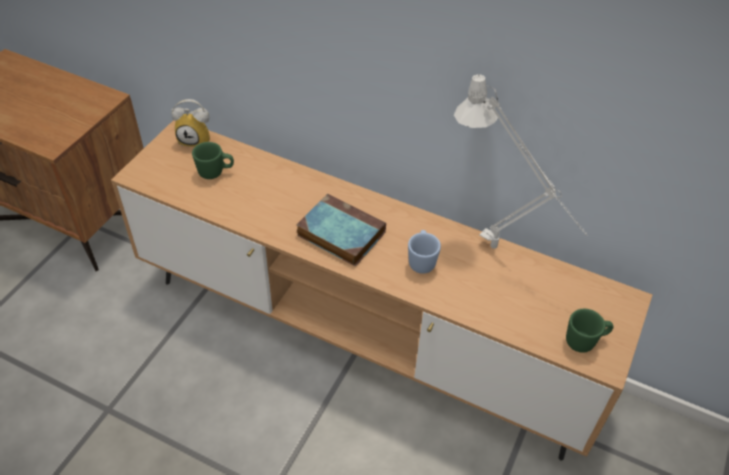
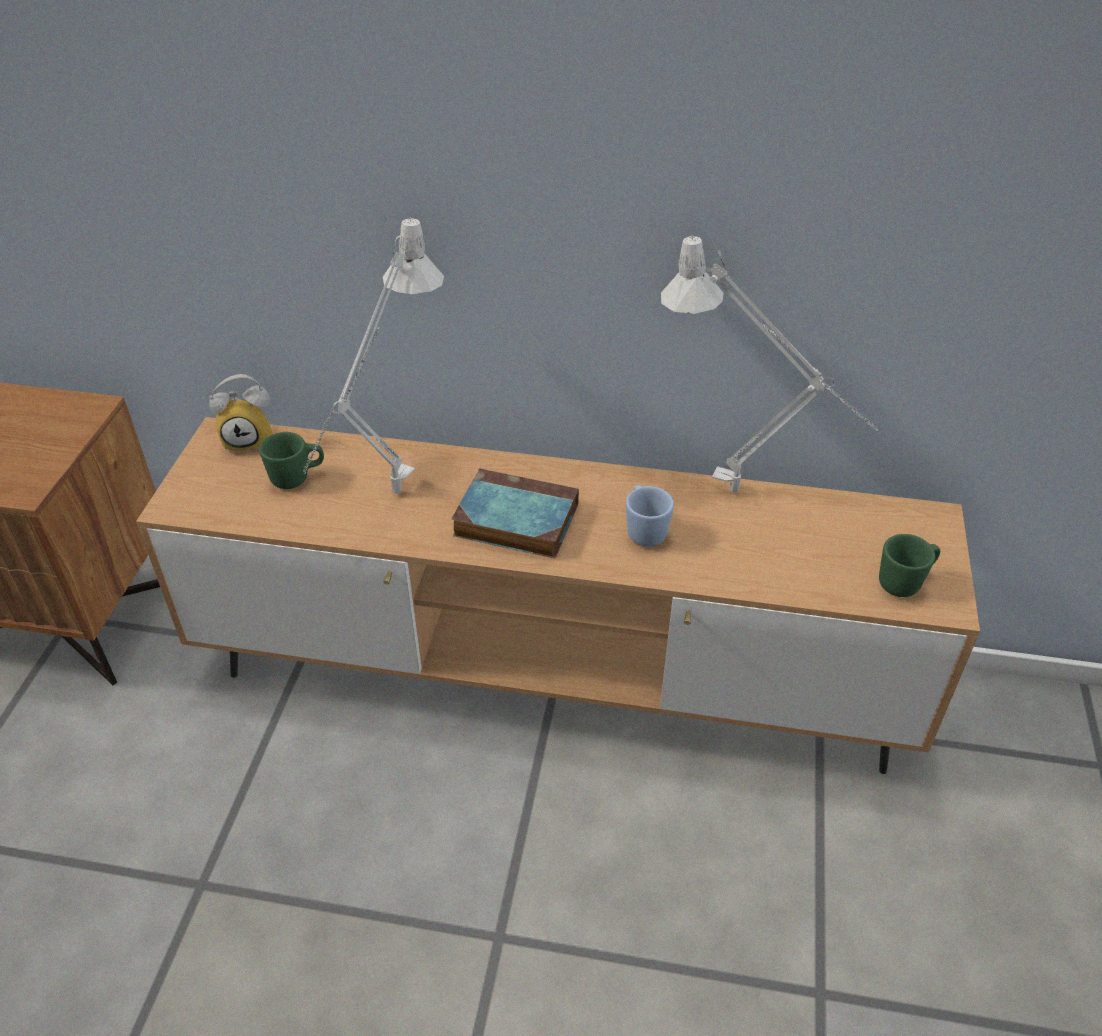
camera: 15 degrees left, 5 degrees down
(266, 203) = (389, 503): none -> grey table lamp

